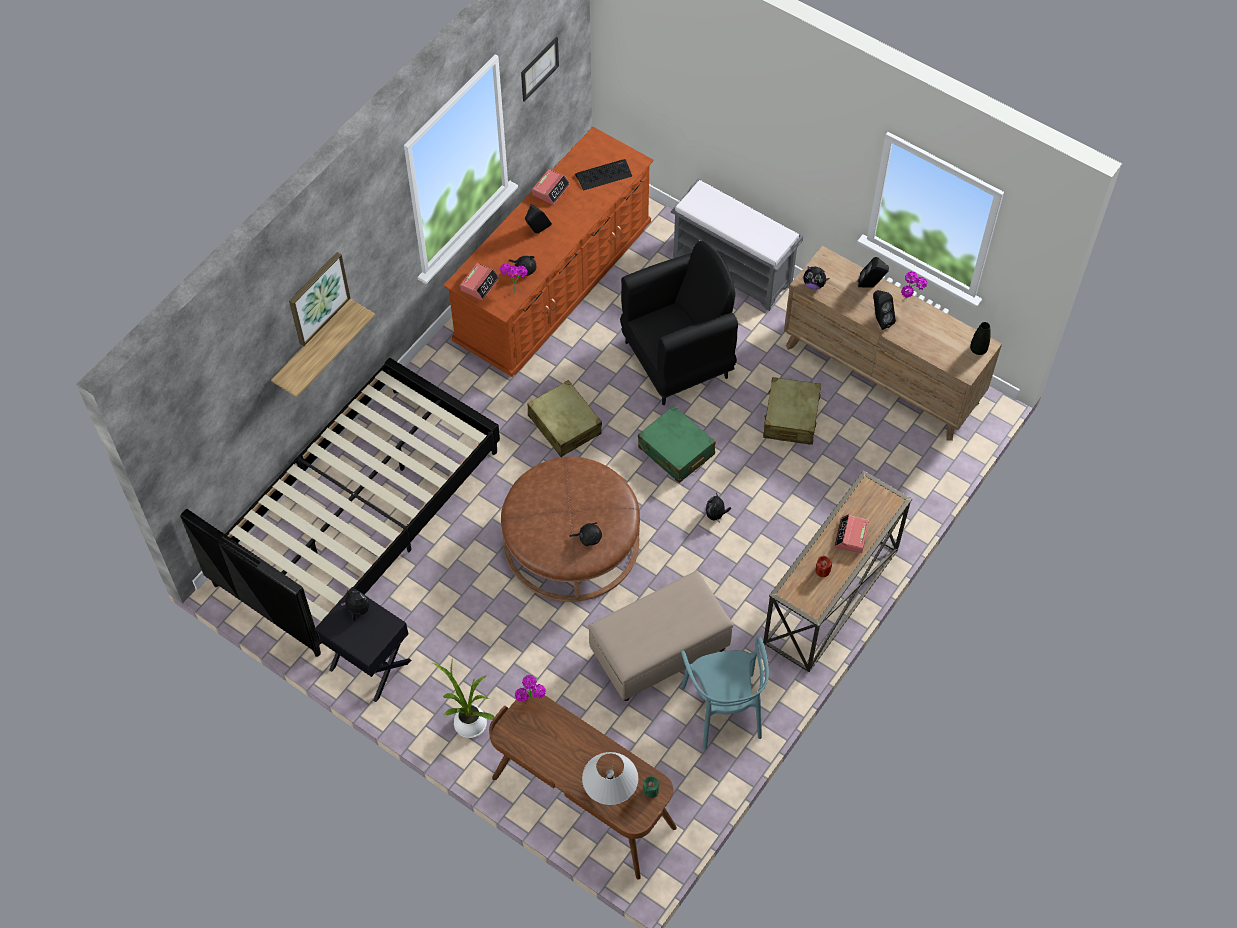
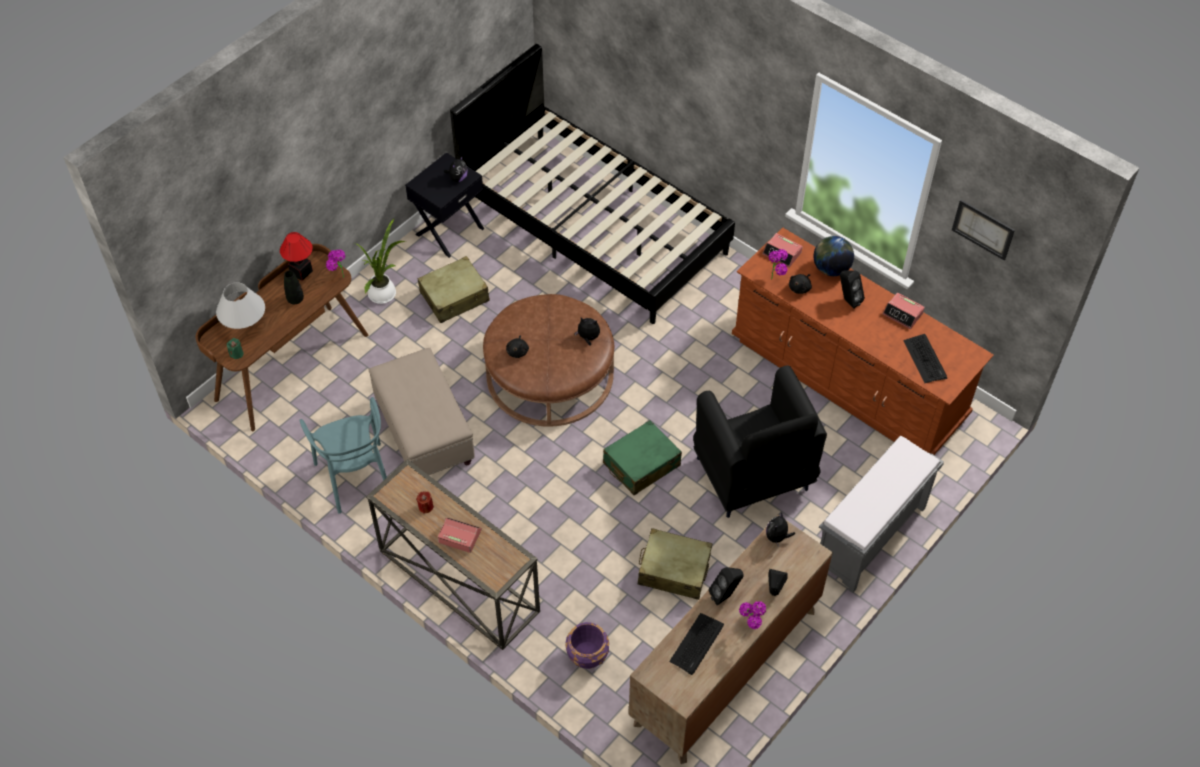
camera: 95 degrees right, 5 degrees down
(313, 348) = (678, 103): shelf -> none
(318, 298) = (696, 69): picture -> none
(497, 245) = (831, 269): none -> globe
(526, 744) = (302, 272): none -> table lamp
(564, 425) = (678, 376): beige suitcase -> beige suitcase (455, 297)
(716, 515) = (564, 491): plush toy -> plush toy (588, 338)
(724, 710) = (355, 477): turquoise chair -> turquoise chair turned 105 degrees counterclockwise
(890, 481) = (587, 655): none -> purple planter
(931, 339) = (697, 644): none -> keyboard
(978, 349) = (679, 691): black vase -> black vase (295, 299)

